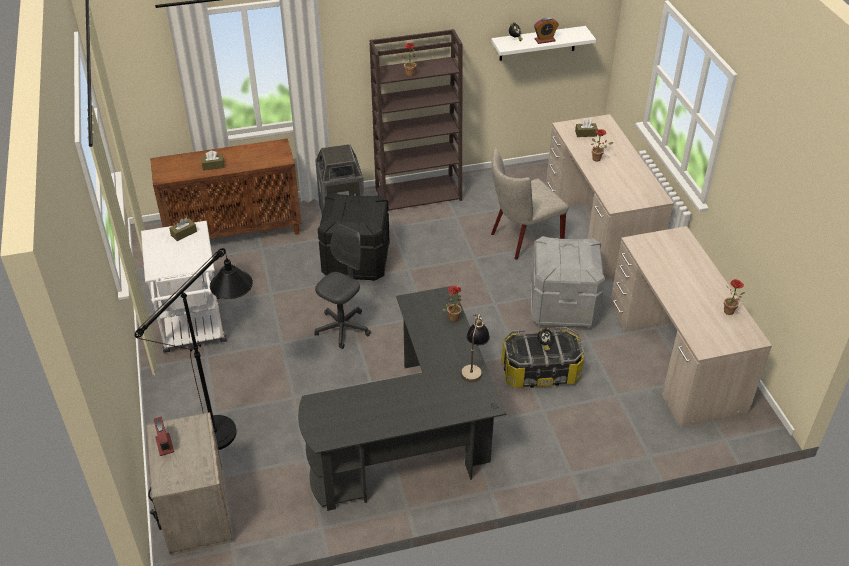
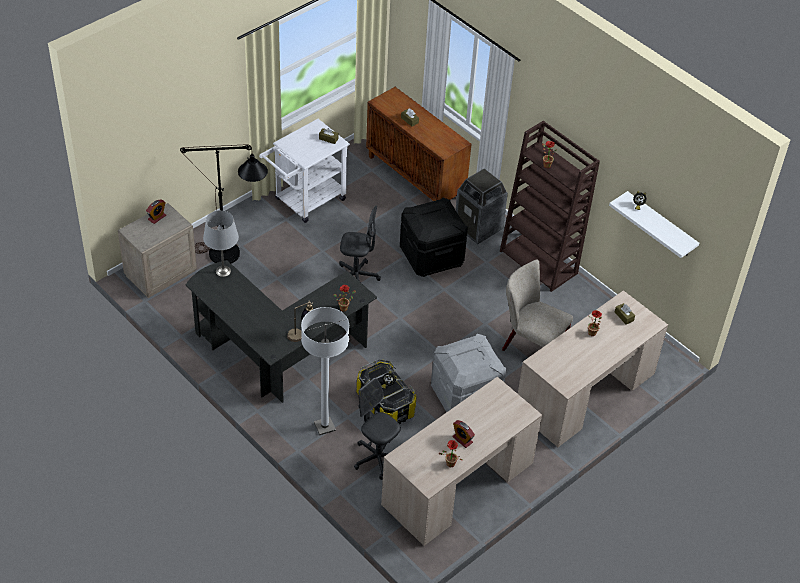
camera: 60 degrees right, 5 degrees up
(318, 405) = (223, 271): none -> grey table lamp
(545, 40) = (651, 224): alarm clock -> alarm clock (462, 439)
(546, 435) = (324, 426): none -> white floor lamp
(614, 407) = (377, 458): none -> grey office chair

